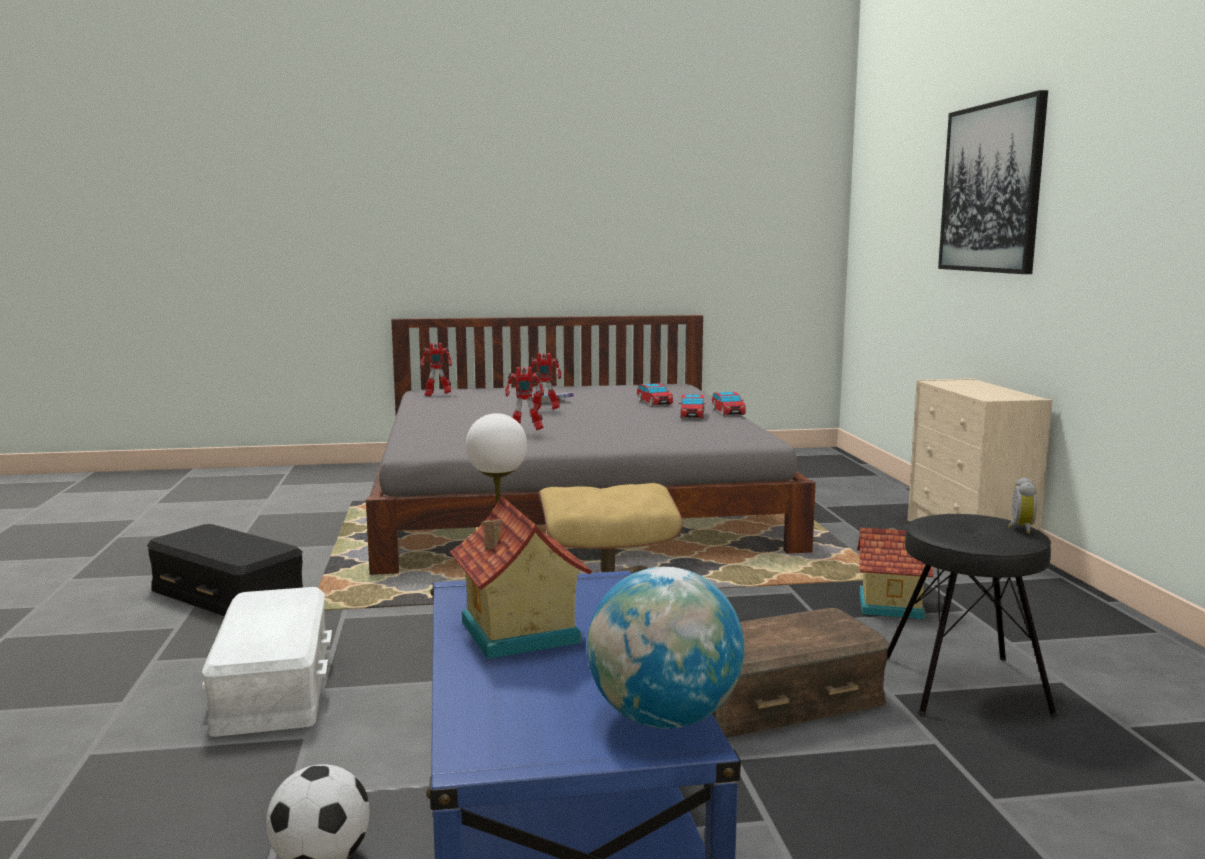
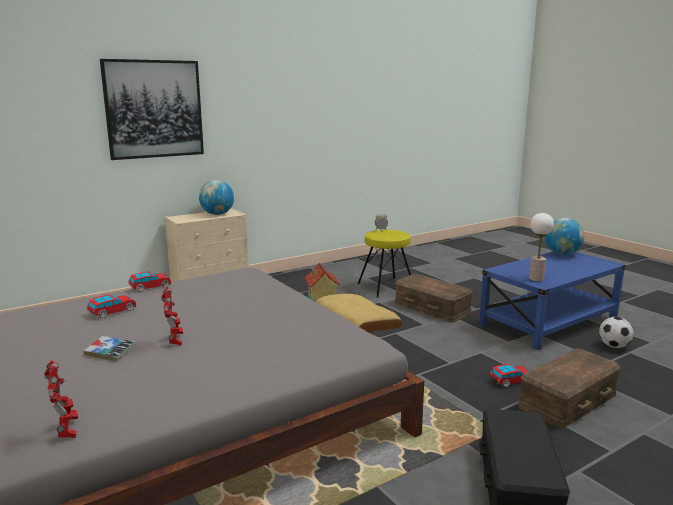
camera: 115 degrees left, 5 degrees up
(275, 684) = (566, 400): white storage box -> brown storage box
(516, 633) = (554, 272): toy house -> none
(525, 432) = (283, 325): toy robot -> none
(692, 415) = (172, 293): toy car -> toy car (511, 381)
(963, 685) = (386, 287): black stool -> yellow stool
(988, 392) = (217, 214): none -> globe

